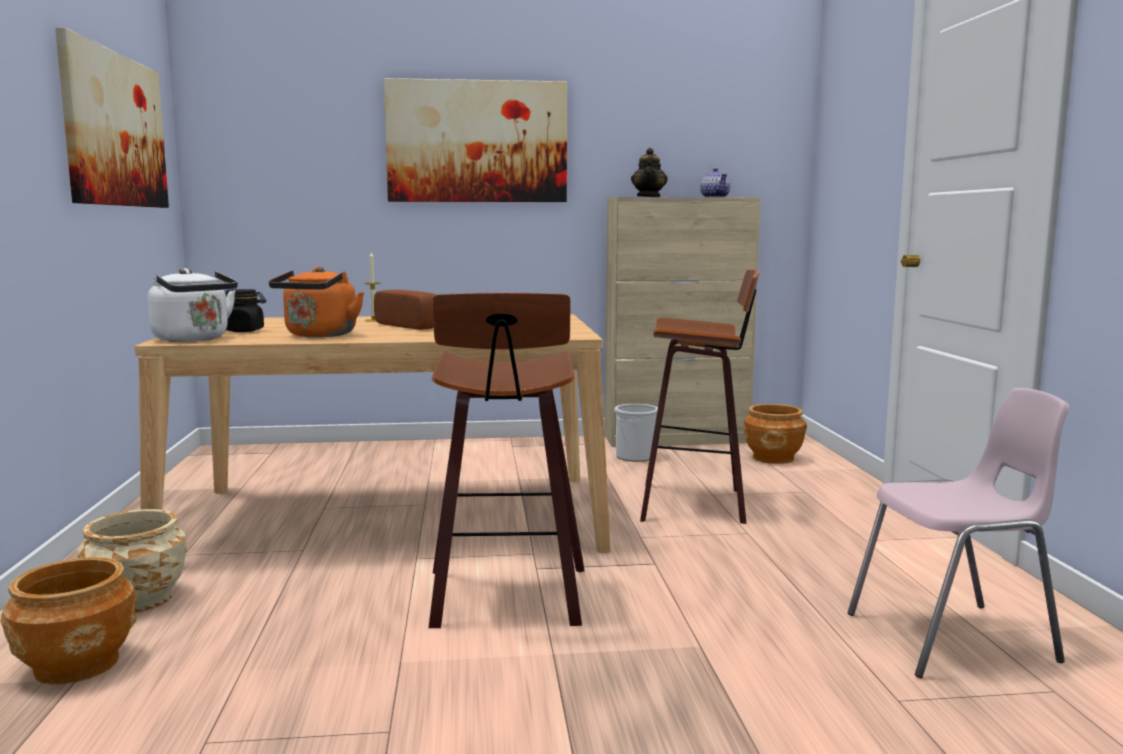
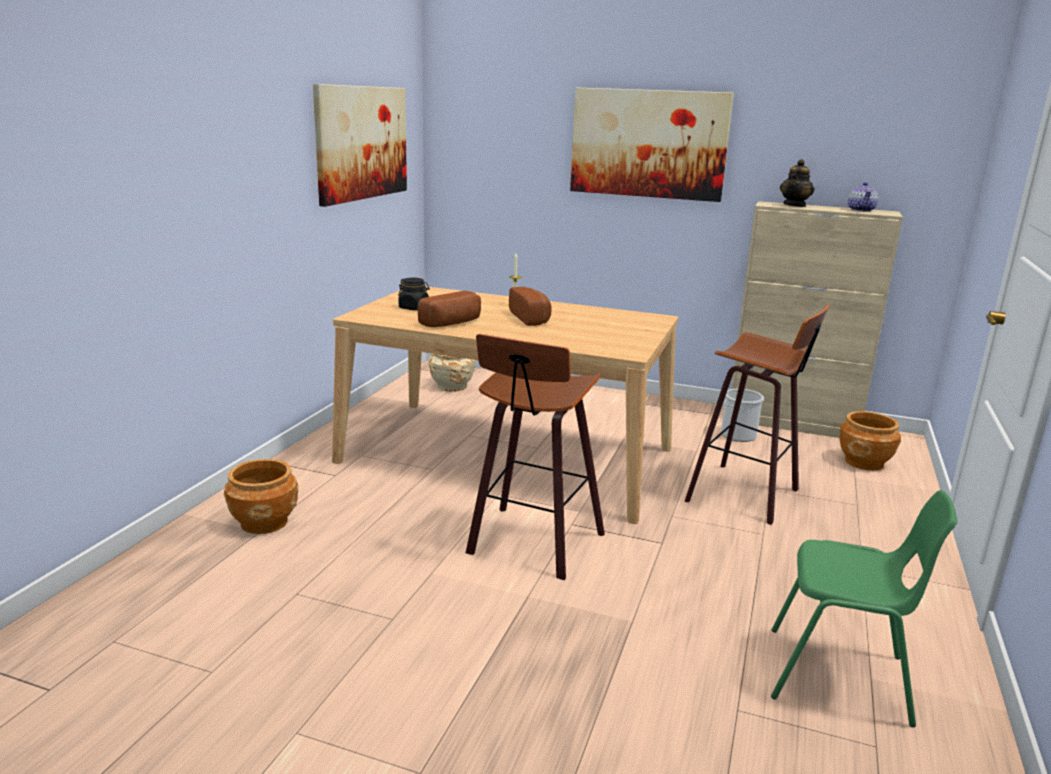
camera: 25 degrees right, 10 degrees up
(137, 599) = (317, 484): beige planter -> beige planter (451, 386)
(194, 339) = (373, 316): white kettle -> none
(319, 335) = (453, 323): orange kettle -> bread
(954, 639) = (840, 677): pink chair -> green chair

